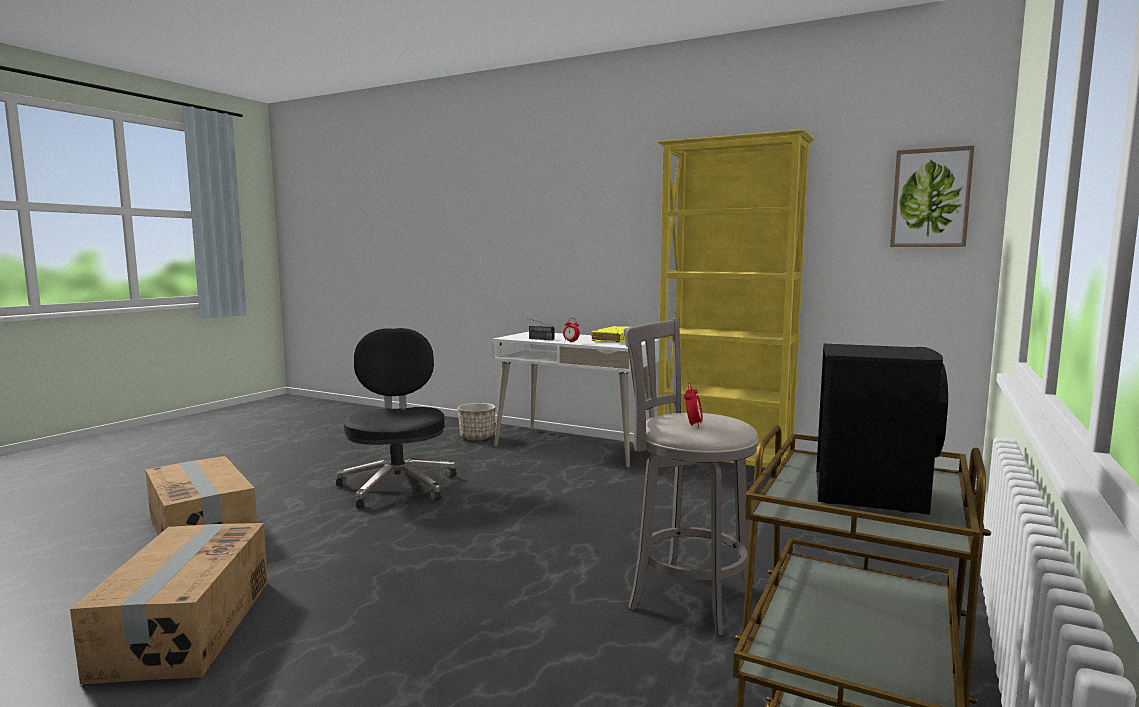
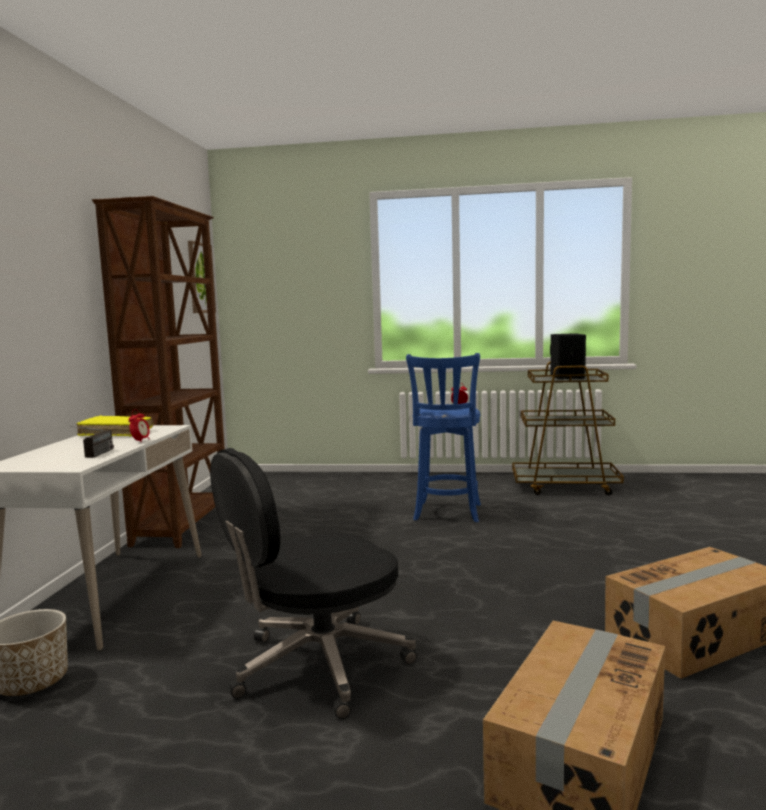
camera: 110 degrees left, 0 degrees up
(685, 595) = (447, 513): grey stool -> blue stool
(724, 465) = (184, 525): yellow bookcase -> brown bookcase

